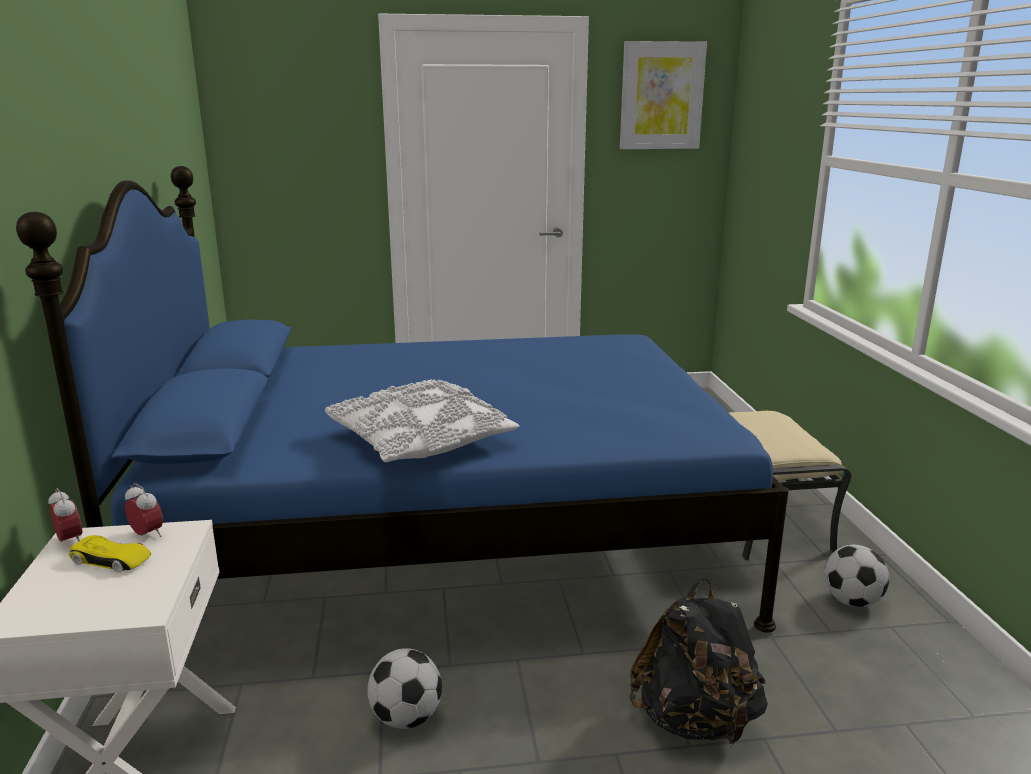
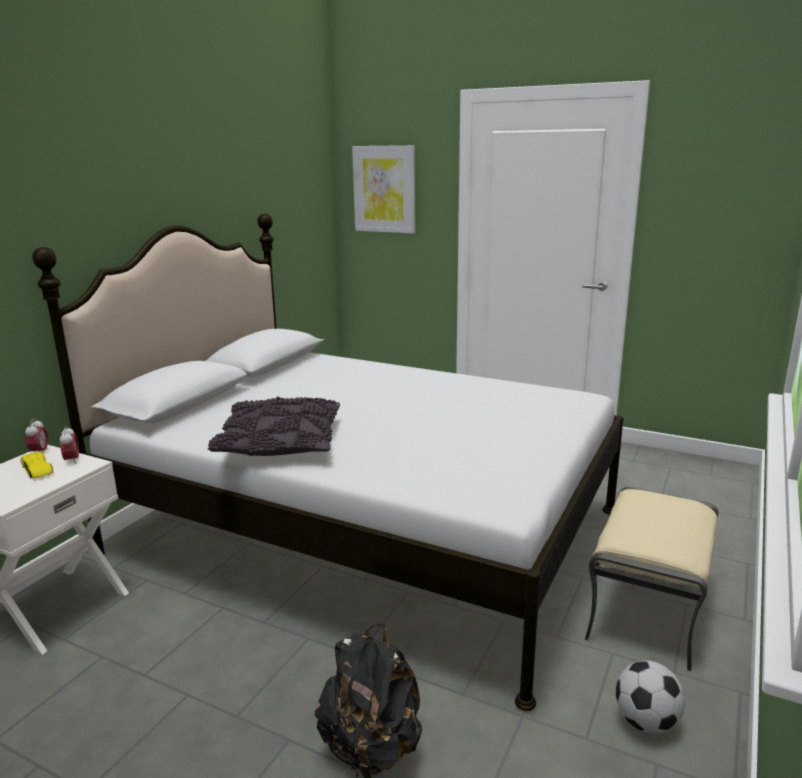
camera: 35 degrees right, 0 degrees up
(405, 718) = (199, 644): football -> none
(420, 440) = (280, 443): white pillow -> black pillow
(447, 541) = (365, 532): blue bed -> white bed
(661, 96) = (725, 157): picture -> picture (384, 189)

